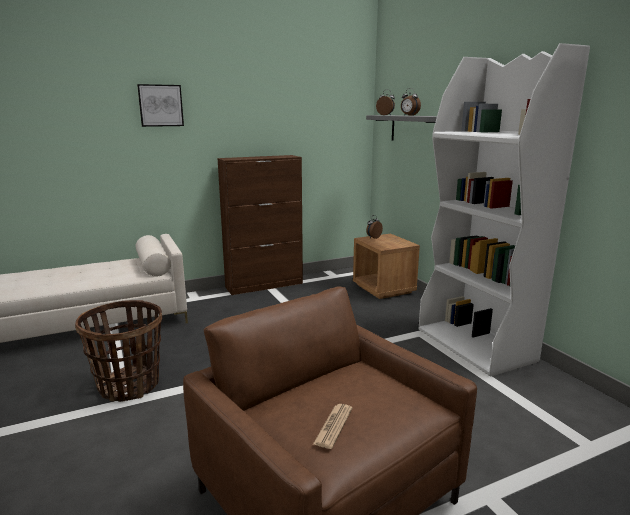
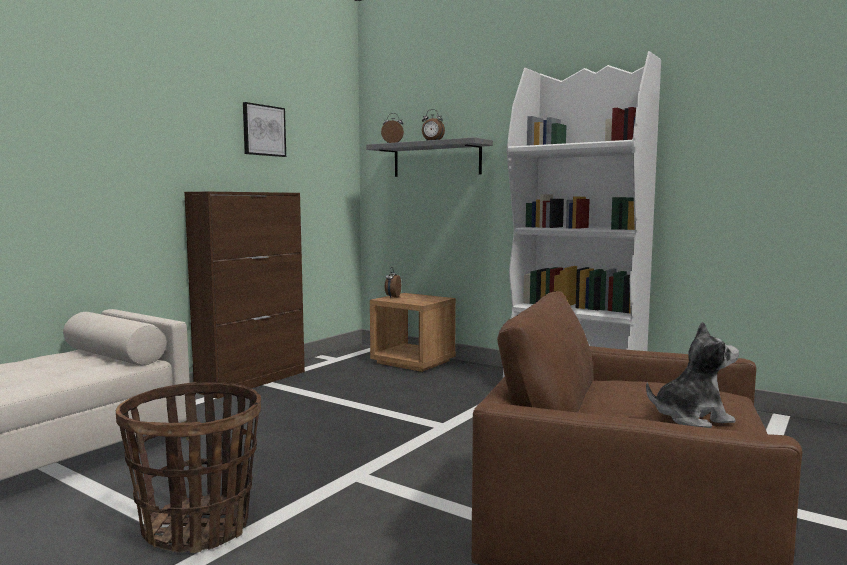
camera: 30 degrees left, 10 degrees down
(160, 105) = (104, 106): picture -> picture (263, 130)
(333, 426) = (691, 418): newspaper -> plush toy

